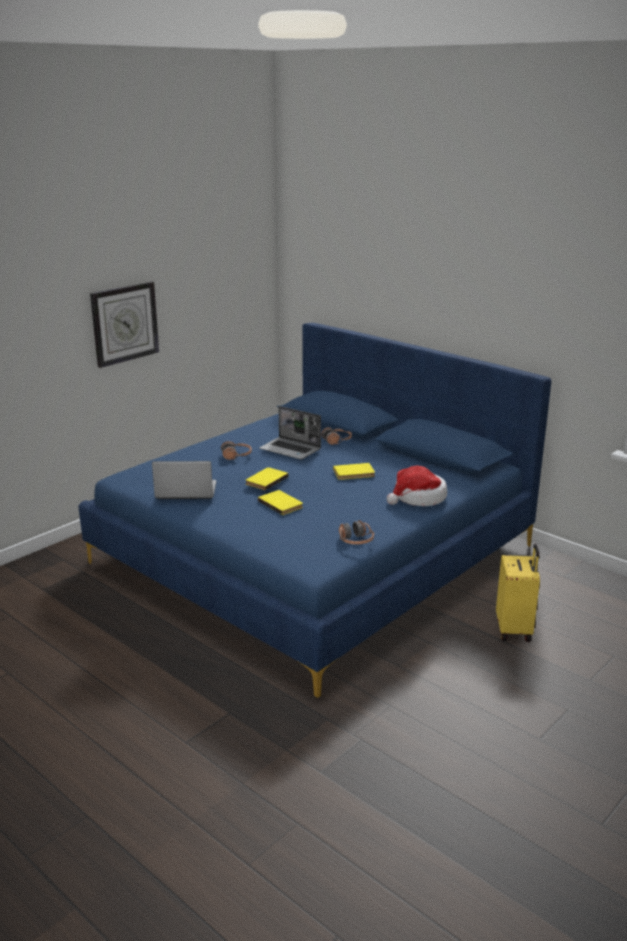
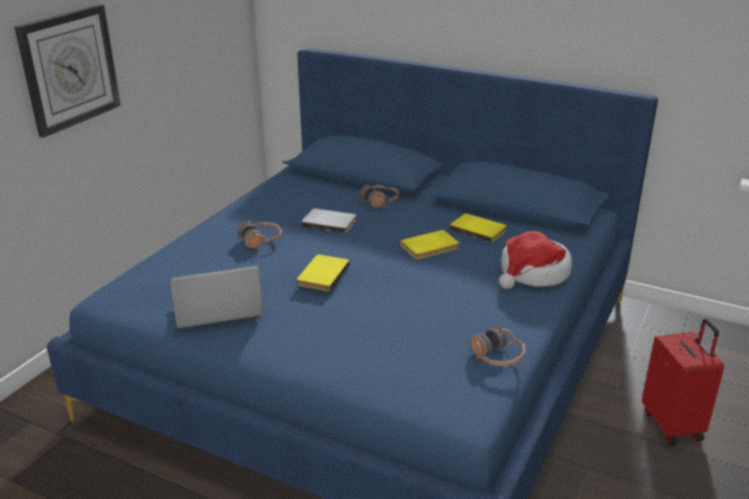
camera: 15 degrees left, 5 degrees up
(281, 504) = (362, 310): yellow book -> yellow book (478, 229)
(291, 449) = (330, 222): laptop -> white book
(514, 629) = (673, 425): yellow suitcase -> red suitcase

